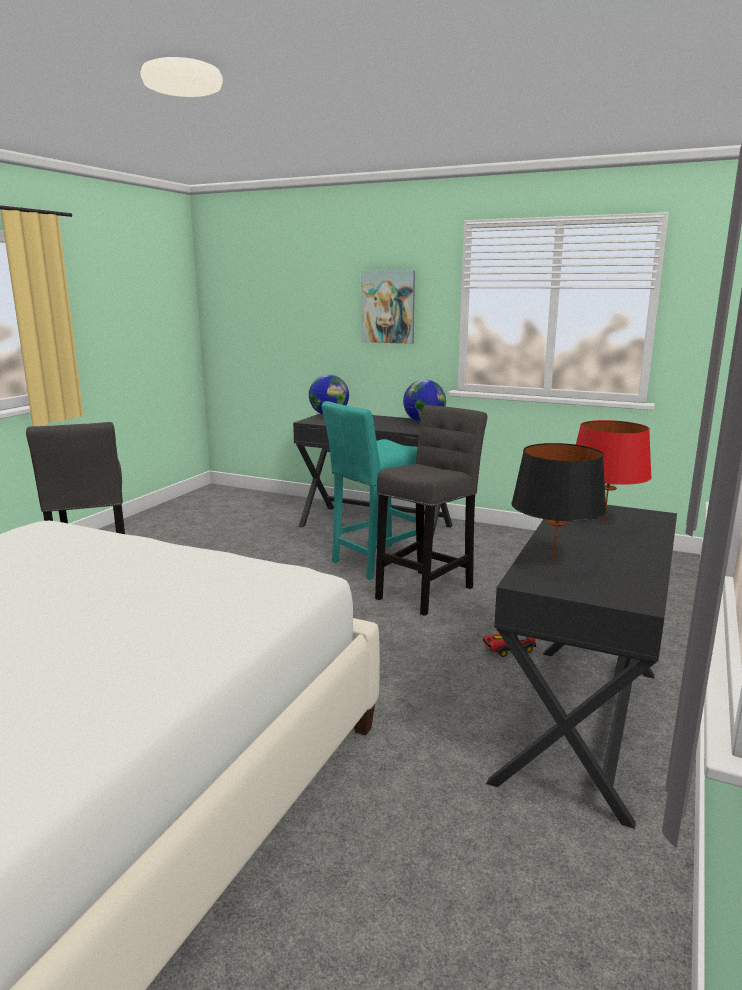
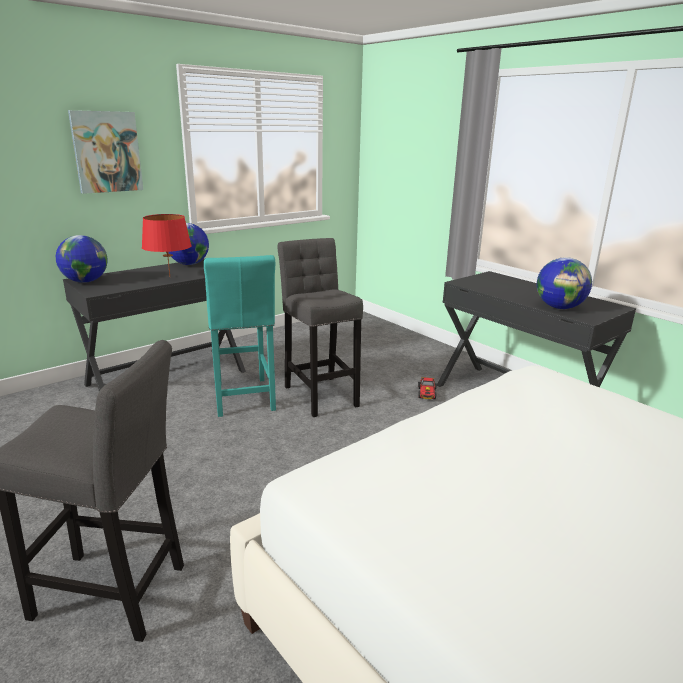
camera: 65 degrees left, 5 degrees up
(553, 562) = (559, 307): black table lamp -> globe
(604, 522) = (497, 284): red table lamp -> red table lamp (169, 277)

